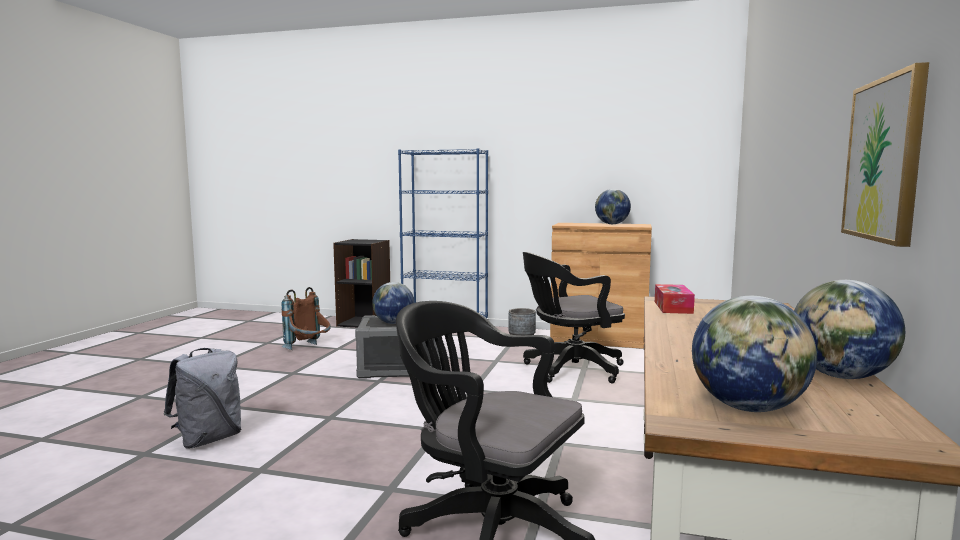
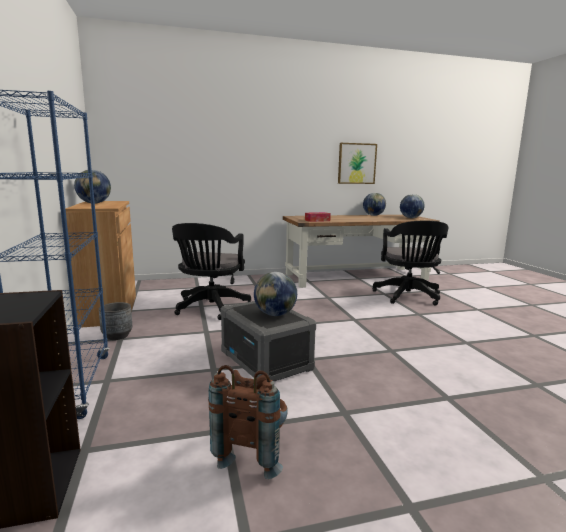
camera: 120 degrees left, 5 degrees up
(208, 439) = (485, 374): grey backpack -> none
(569, 370) = (210, 308): black office chair -> black office chair turned 60 degrees clockwise

